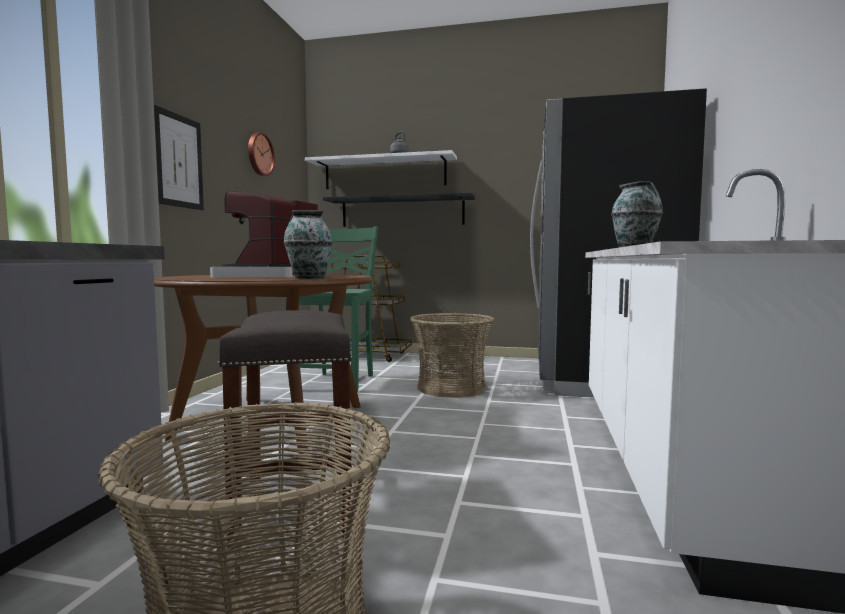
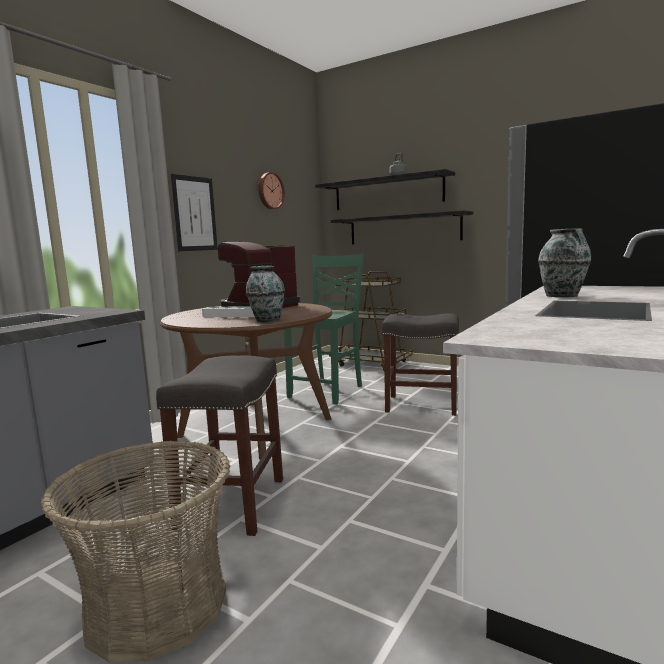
camera: 20 degrees right, 5 degrees up
(384, 173) = (387, 193): white shelf -> black shelf
(451, 388) = (423, 405): basket -> grey stool

